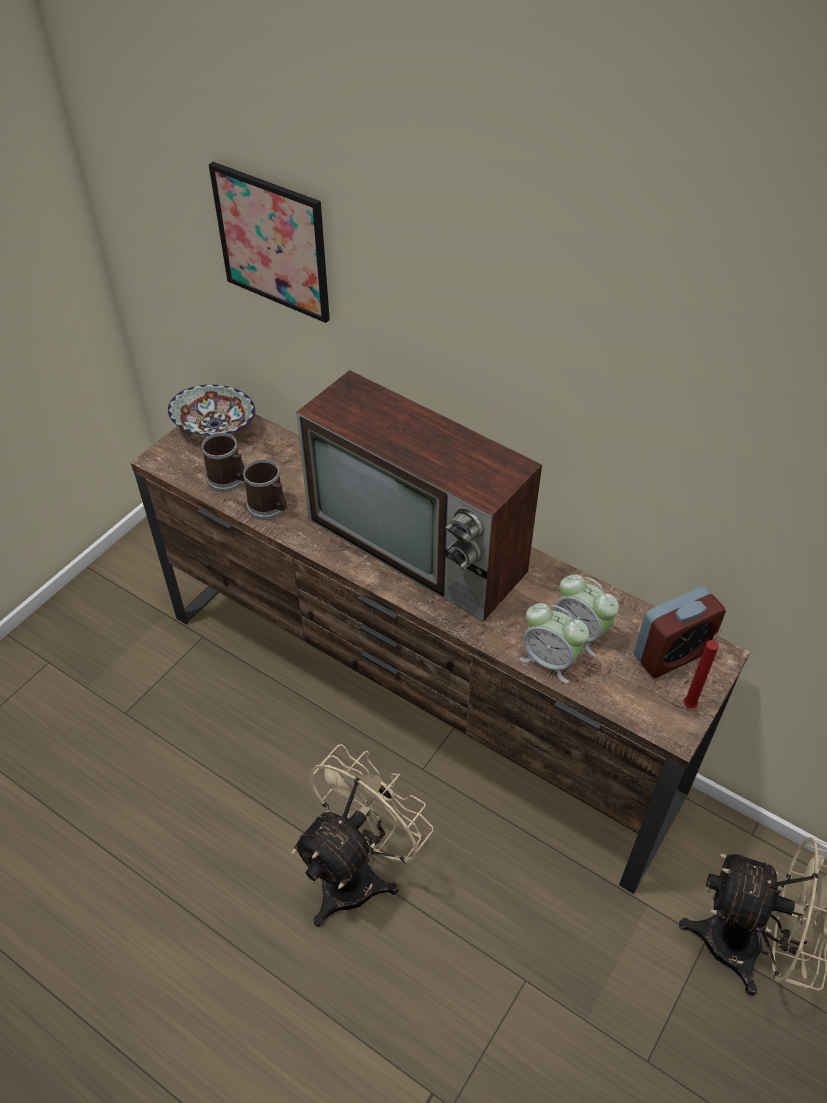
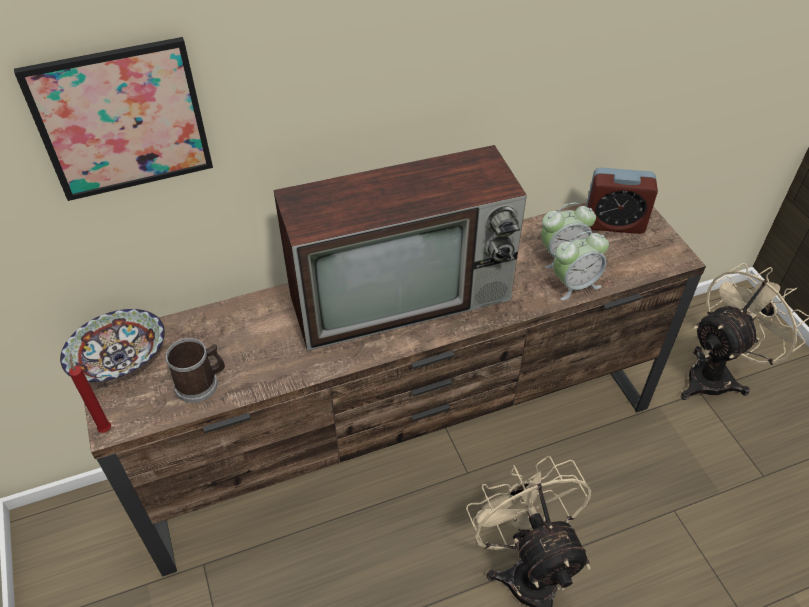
camera: 55 degrees left, 0 degrees up
(269, 508) = (266, 370): mug -> none
(671, 654) = (614, 223): alarm clock -> alarm clock turned 90 degrees clockwise
(690, 704) = (661, 238): red candle -> red candle (106, 428)

